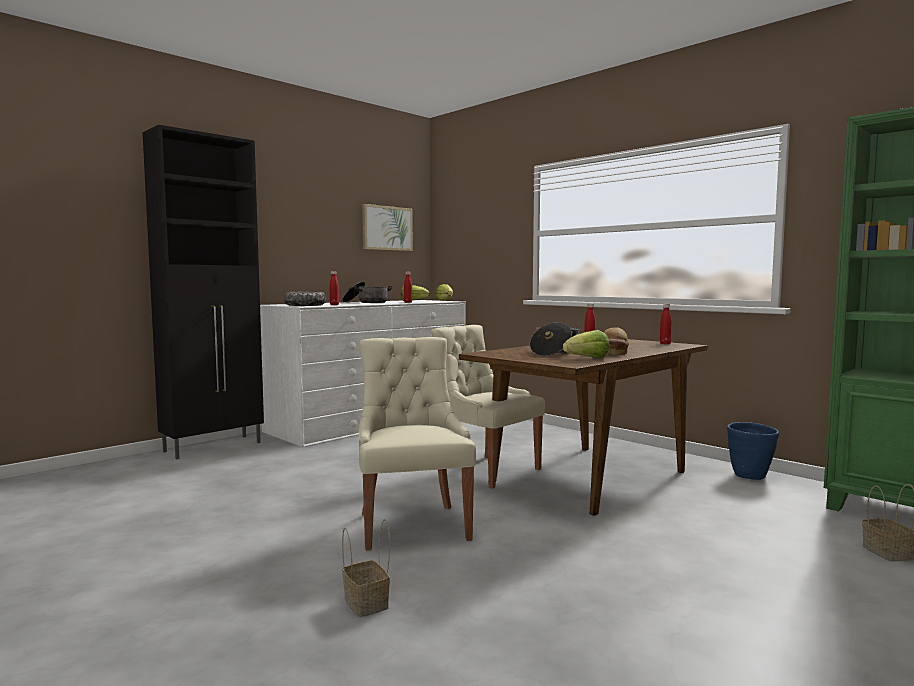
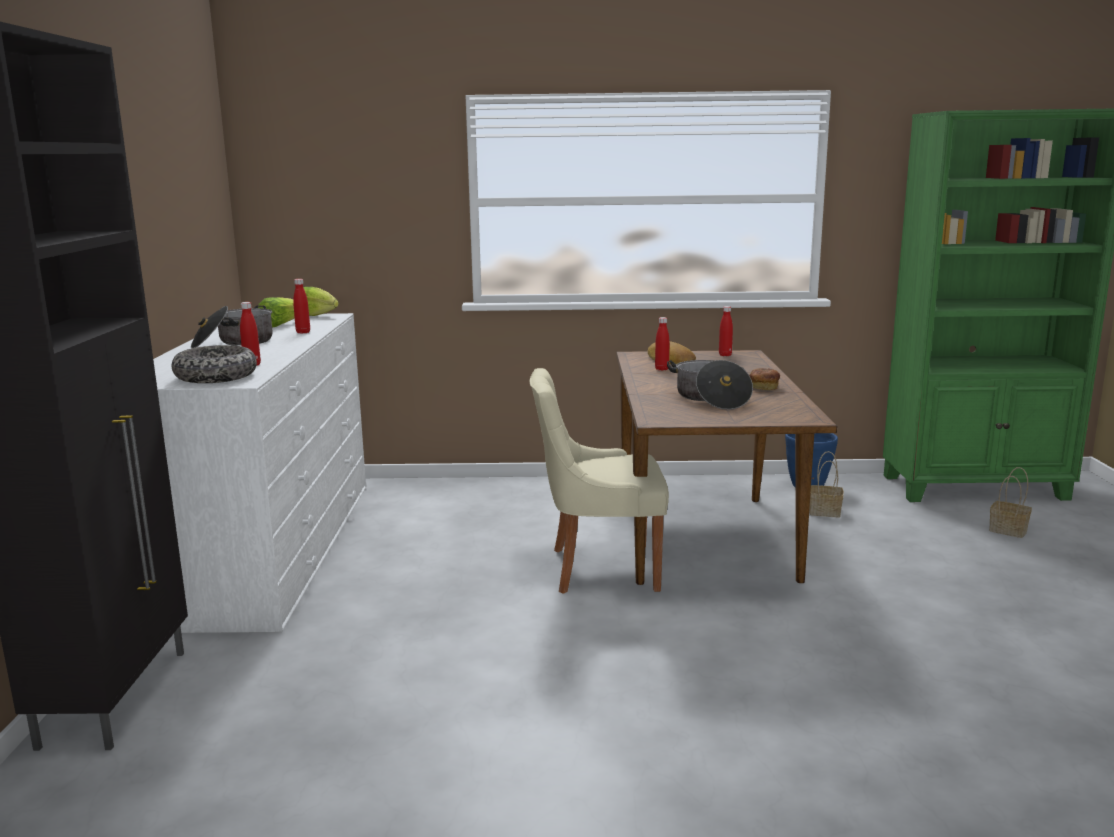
camera: 45 degrees left, 10 degrees up
(367, 604) = (877, 781): basket -> basket (826, 512)
(387, 228) = (194, 192): picture -> none
(412, 524) = (699, 674): beige chair -> none
(588, 358) = (780, 403): lettuce -> none

